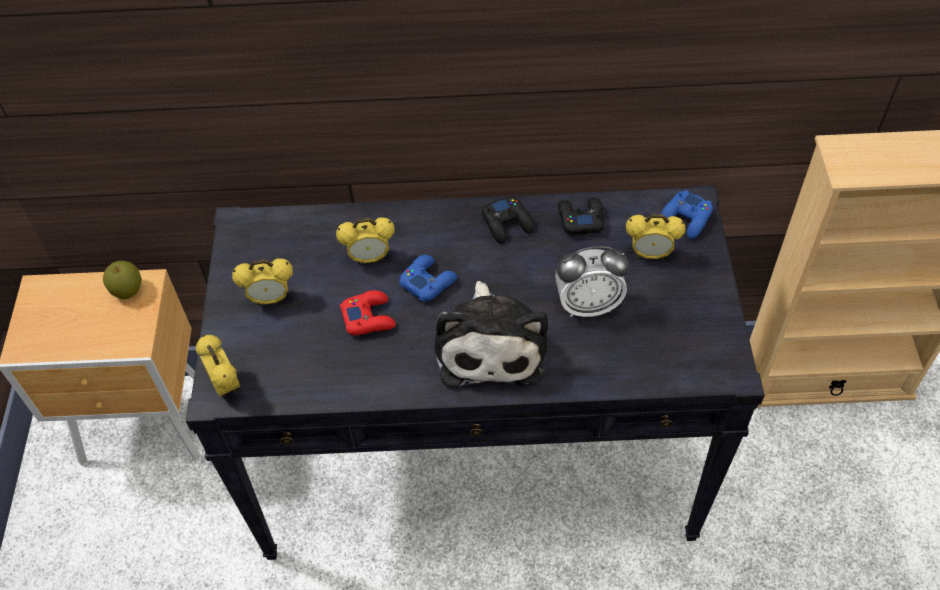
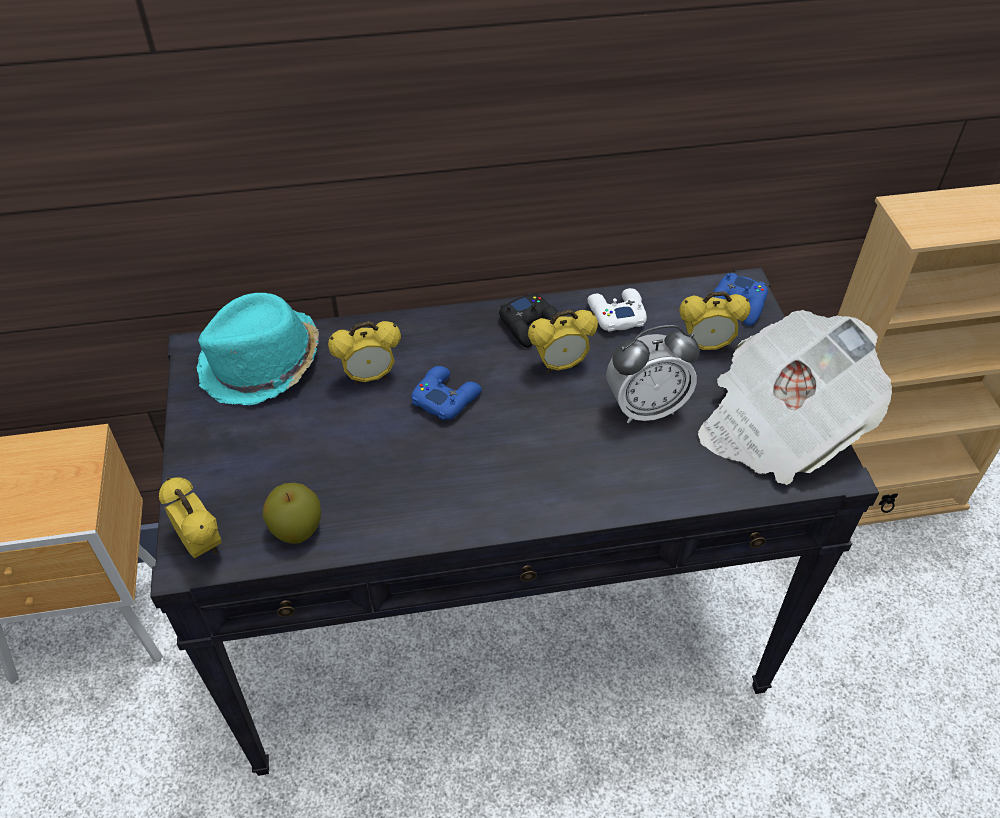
camera: 10 degrees left, 5 degrees down
(127, 290) = (60, 452): apple -> apple (296, 529)
(270, 299) = (249, 434): alarm clock -> alarm clock (560, 365)
(285, 241) = (261, 365): none -> turquoise hat
(369, 317) = (378, 445): red game controller -> none
(490, 344) = (536, 464): plush toy -> none
(580, 219) = (616, 314): black game controller -> white game controller
(695, 330) = (779, 425): none -> newspaper

